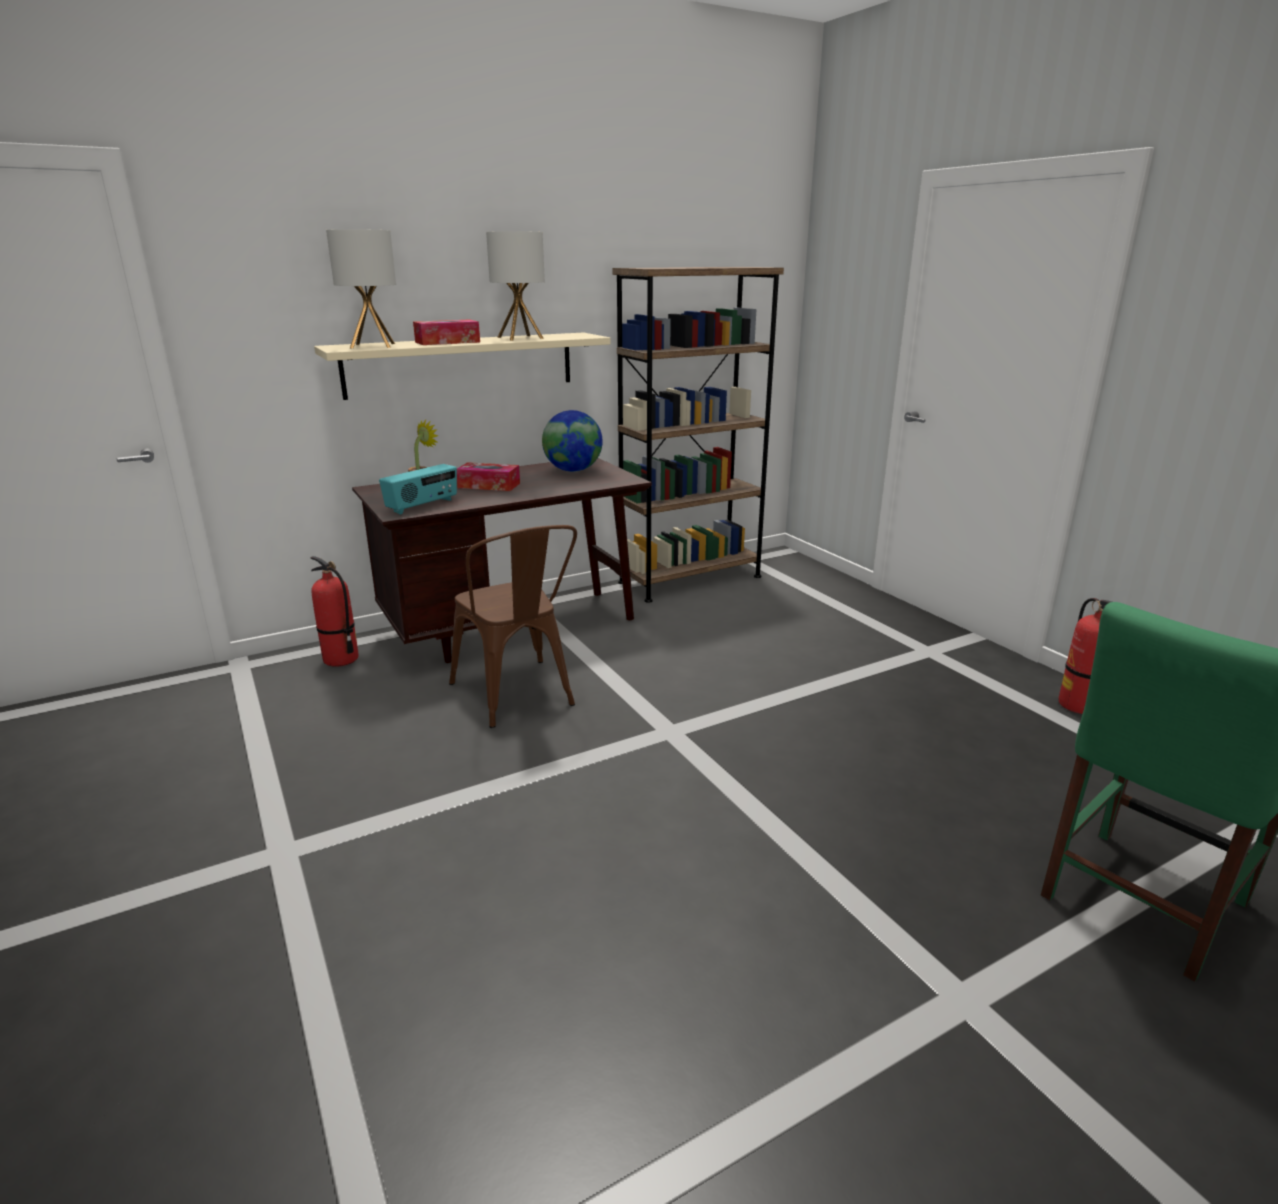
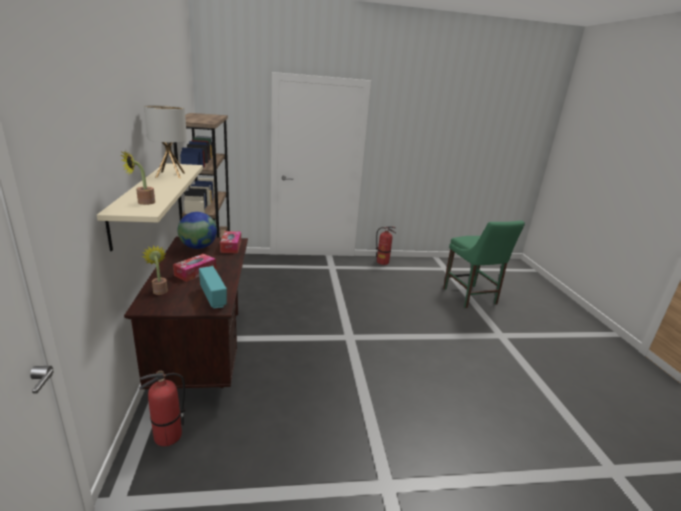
camera: 70 degrees left, 0 degrees up
(373, 346) = (143, 203): table lamp -> potted plant
(447, 342) = (160, 188): tissue box -> tissue box (231, 246)
(518, 697) = (288, 370): brown chair -> none

